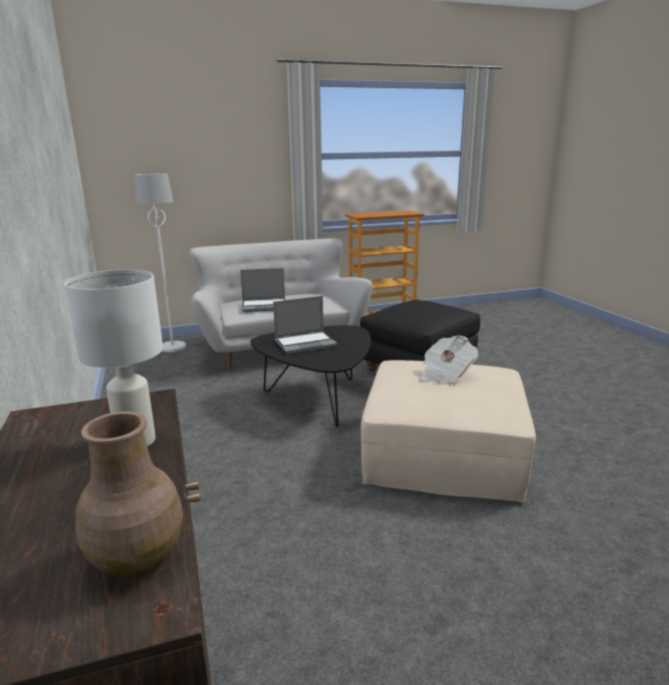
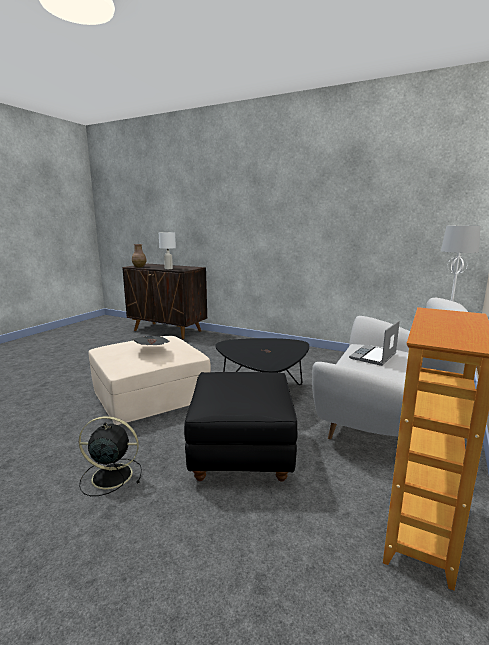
camera: 135 degrees right, 5 degrees down
(306, 343) = (269, 347): laptop -> none
(528, 390) = (110, 476): none -> black fan

